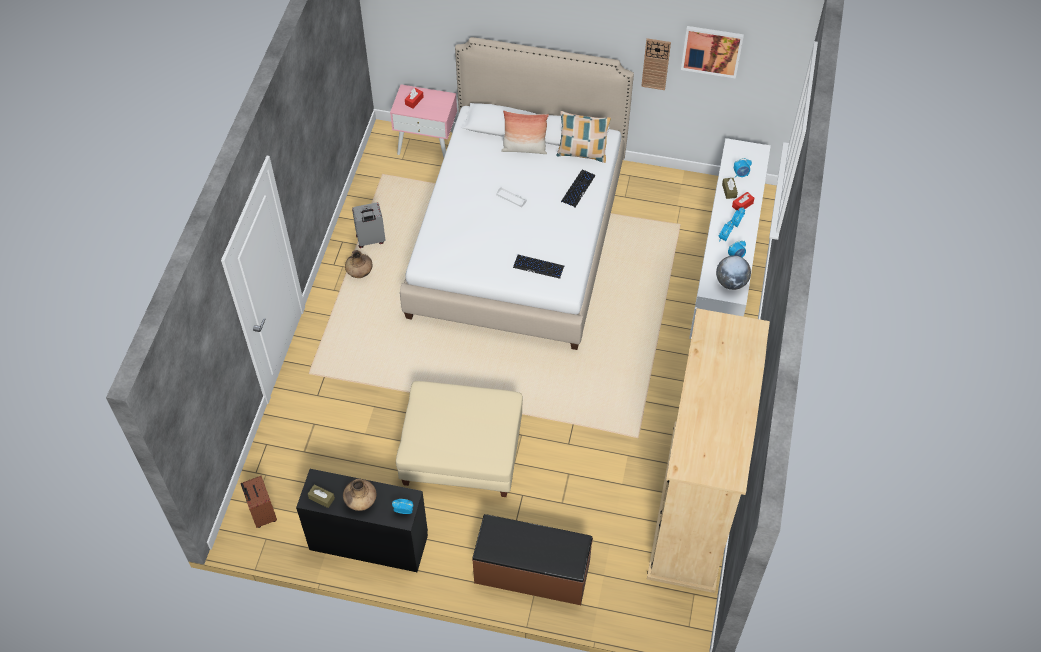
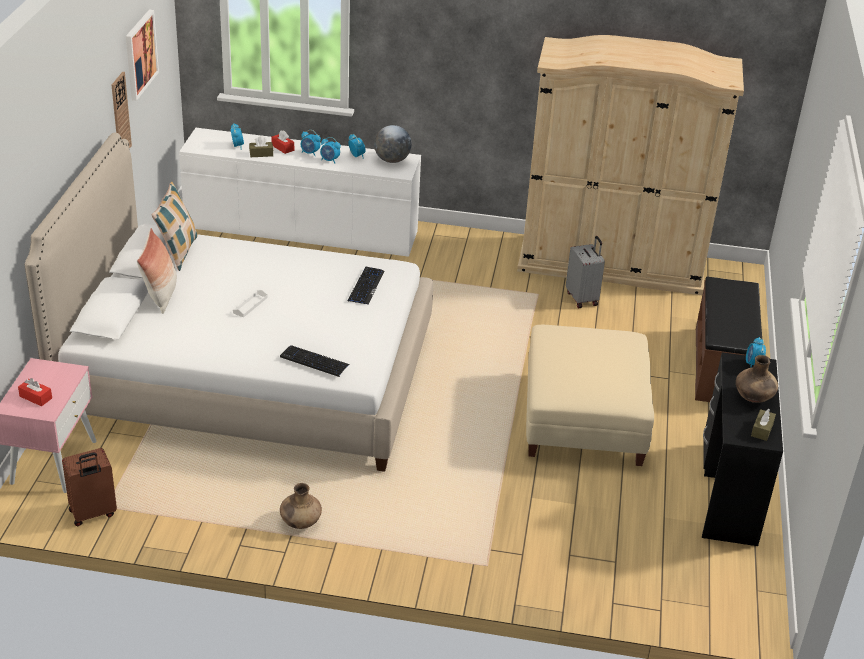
camera: 95 degrees left, 20 degrees down
(262, 514) = (722, 597): brown suitcase -> brown suitcase (93, 513)
(370, 240) = (239, 514): grey suitcase -> grey suitcase (582, 298)
(578, 189) = (239, 256): keyboard -> keyboard (314, 361)

